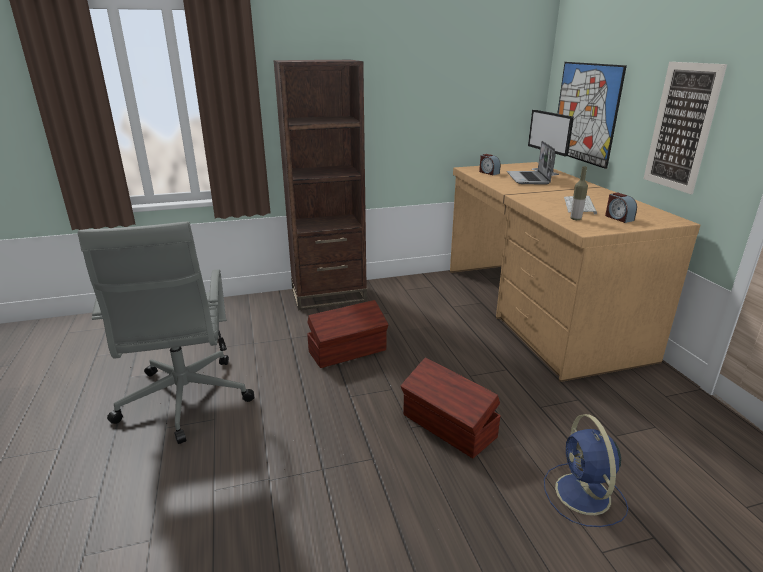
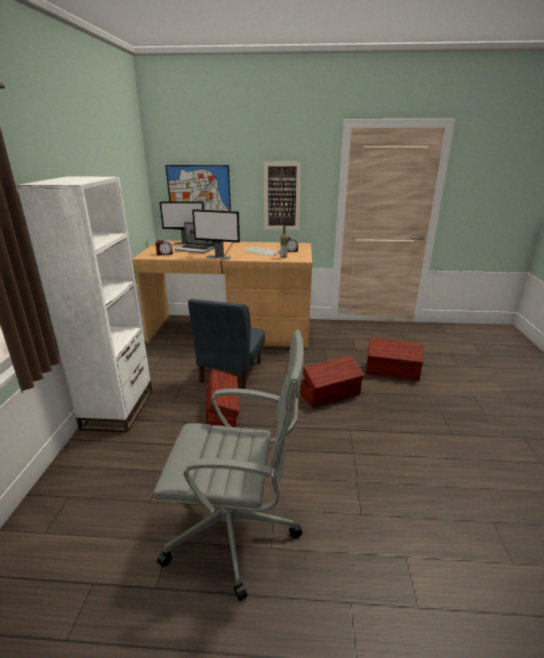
camera: 70 degrees left, 0 degrees up
(328, 295) = (118, 409): brown bookcase -> white bookcase
(438, 334) = (230, 372): none -> blue chair
(514, 191) = (218, 257): none -> monitor
(584, 495) = (392, 372): blue fan -> brown storage box

